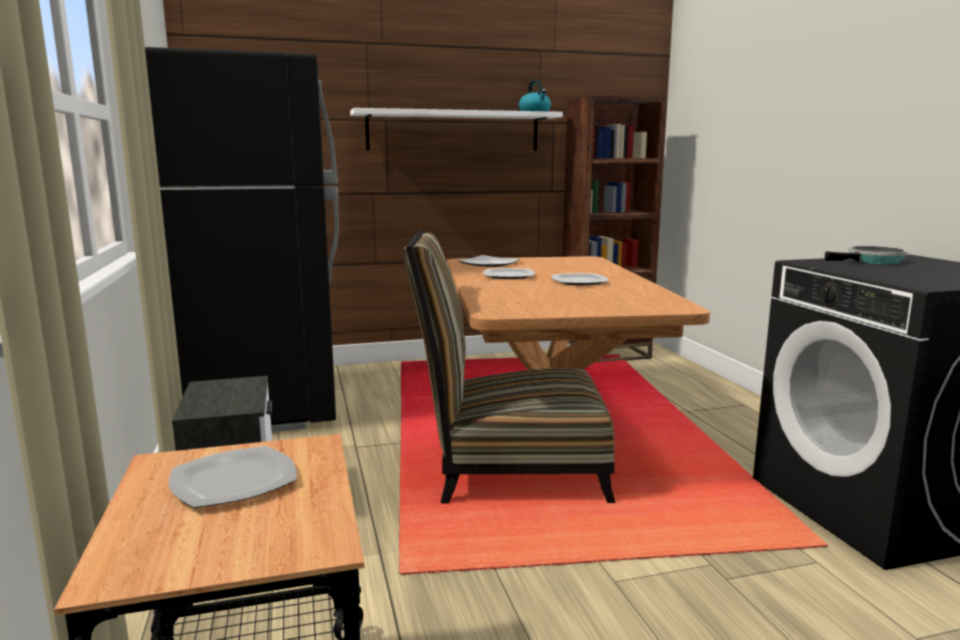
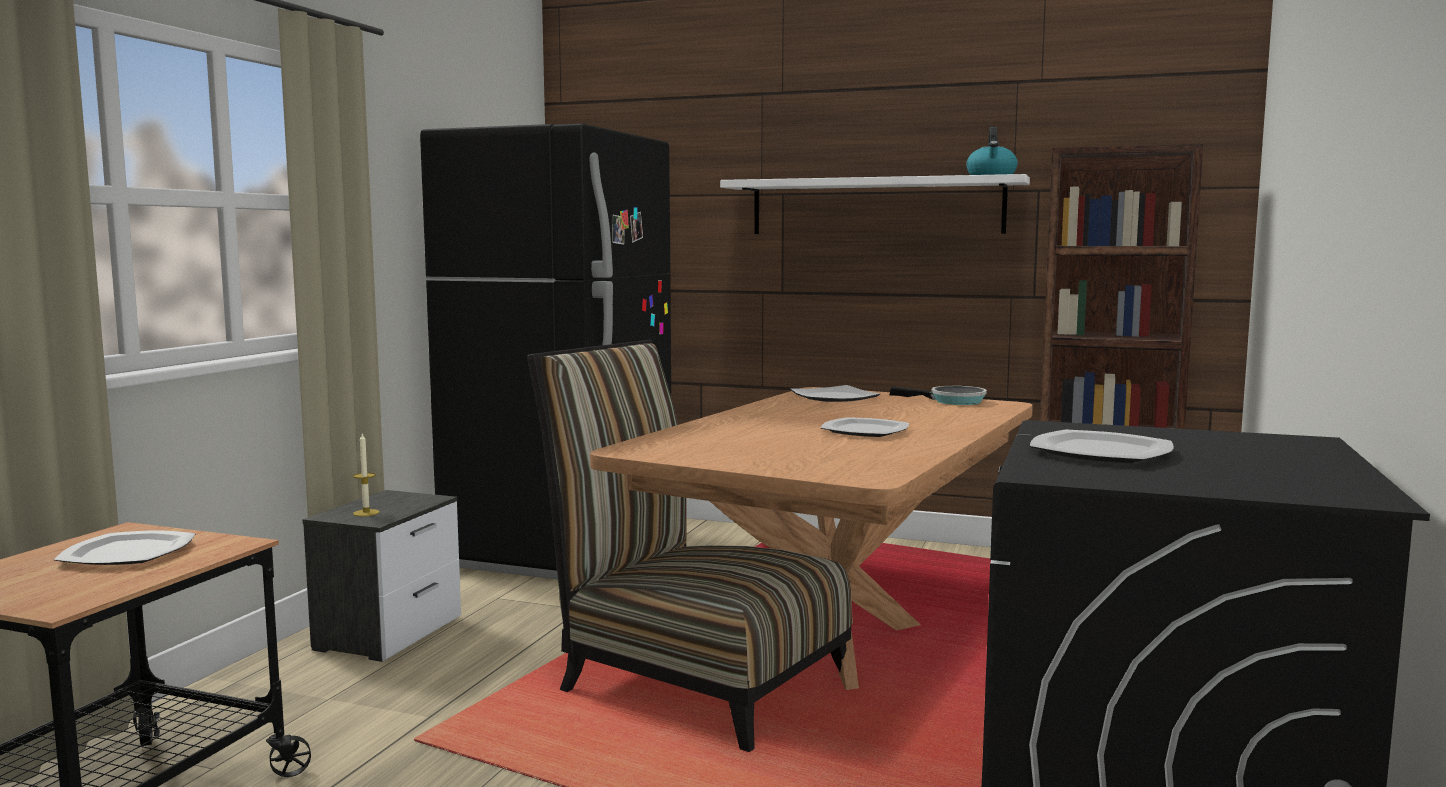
camera: 35 degrees right, 5 degrees down
(221, 403) = (366, 513): none -> candle
(509, 275) = (803, 414): plate -> plate (1102, 452)
(872, 261) = (1181, 437): frying pan -> frying pan (952, 401)

